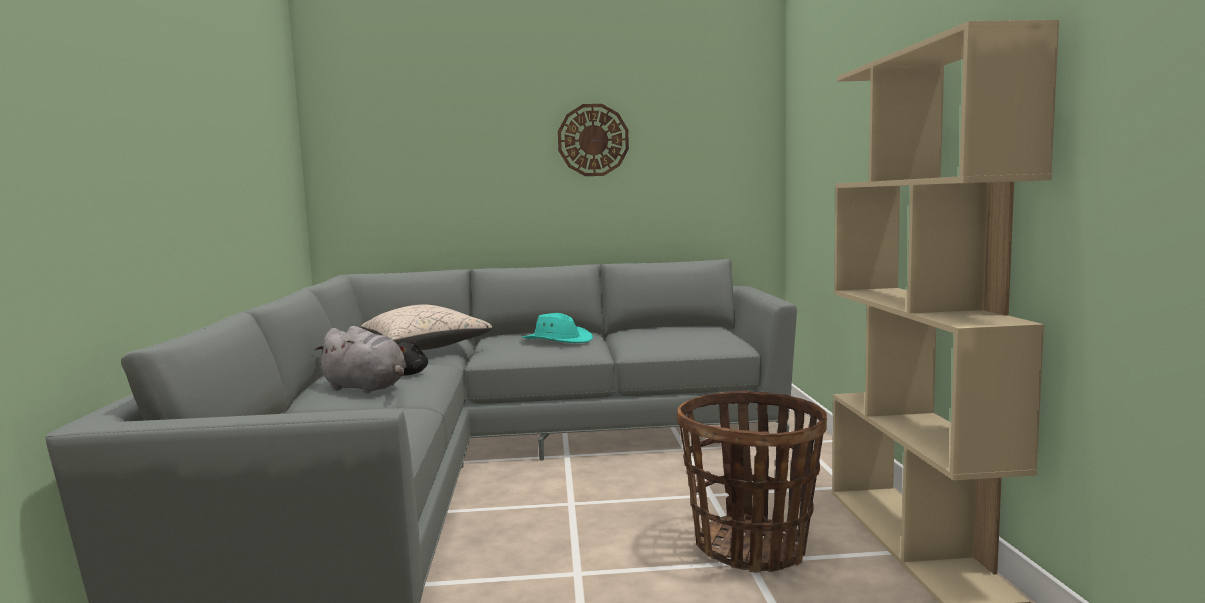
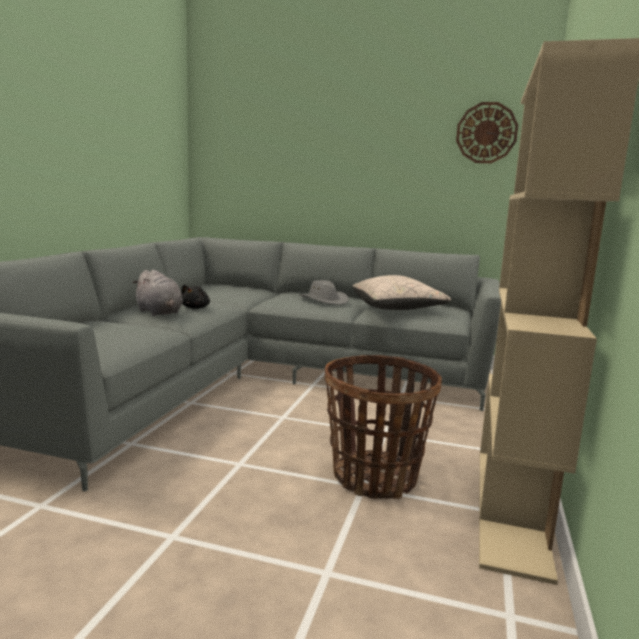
camera: 20 degrees right, 5 degrees up
(426, 348) = (234, 293): beige pillow -> beige pillow (397, 308)
(557, 340) = (324, 300): turquoise hat -> grey hat
(593, 140) = (385, 151): wall clock -> wall clock (486, 133)

